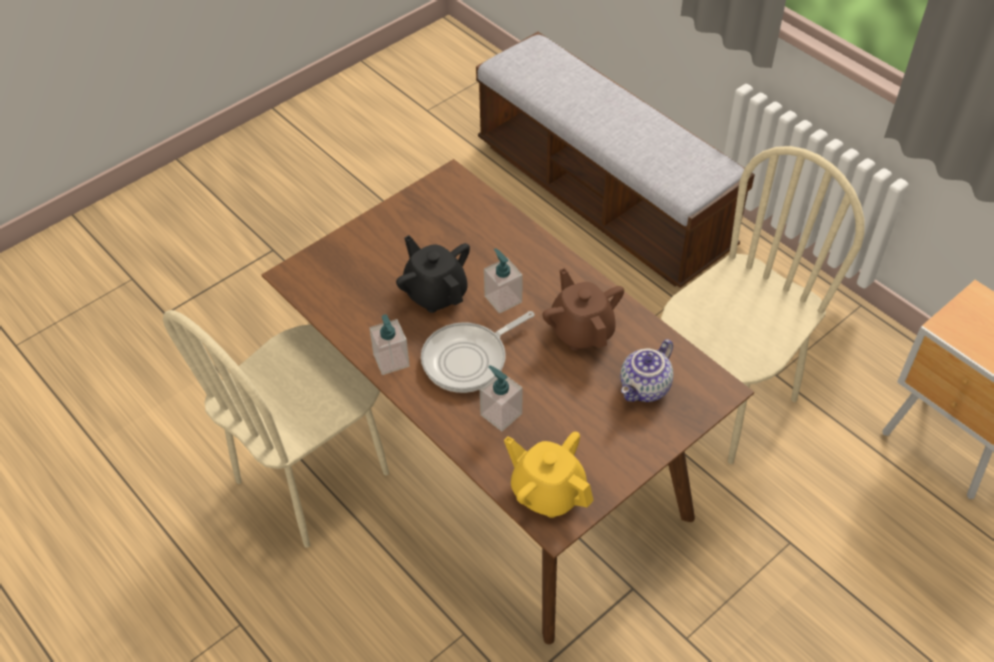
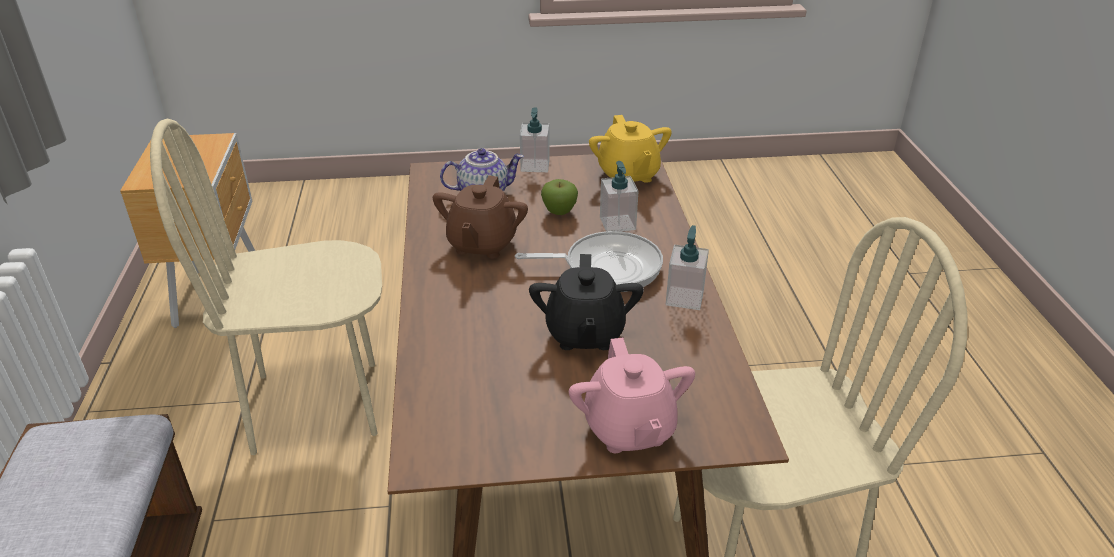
camera: 145 degrees left, 15 degrees down
(360, 245) = (629, 429): none -> pink teapot
(503, 299) = (521, 297): soap dispenser -> soap dispenser (535, 166)
(560, 401) = (559, 212): none -> apple

